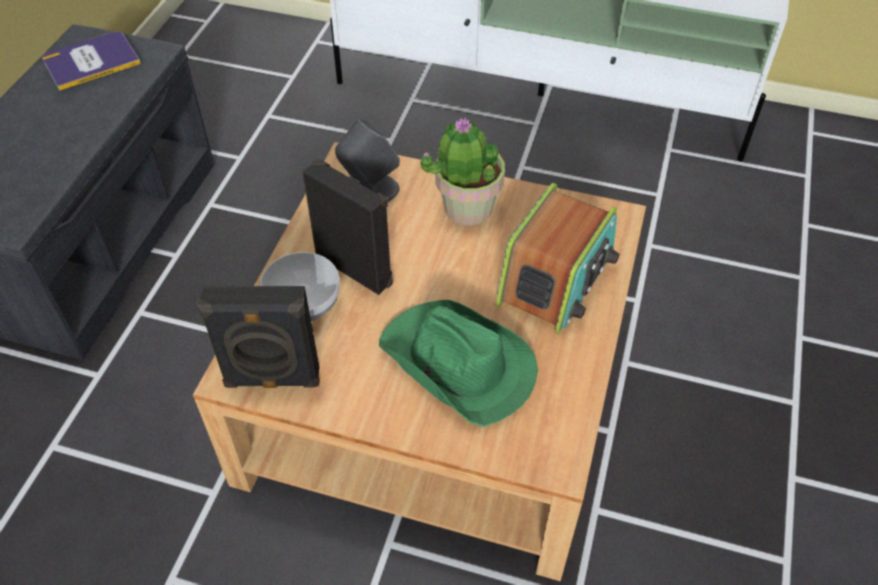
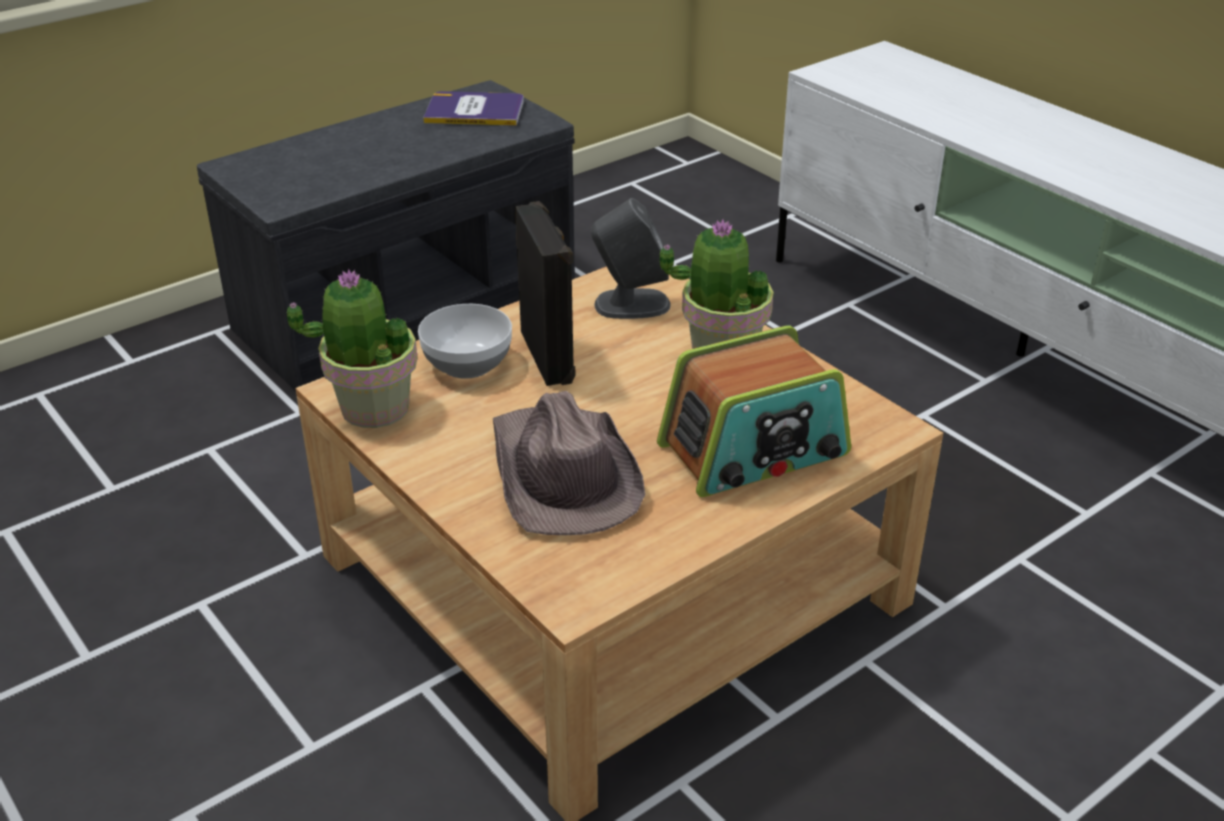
camera: 35 degrees right, 15 degrees down
(272, 380) = (373, 407): black speaker -> potted plant
(457, 364) = (562, 474): green hat -> brown hat

